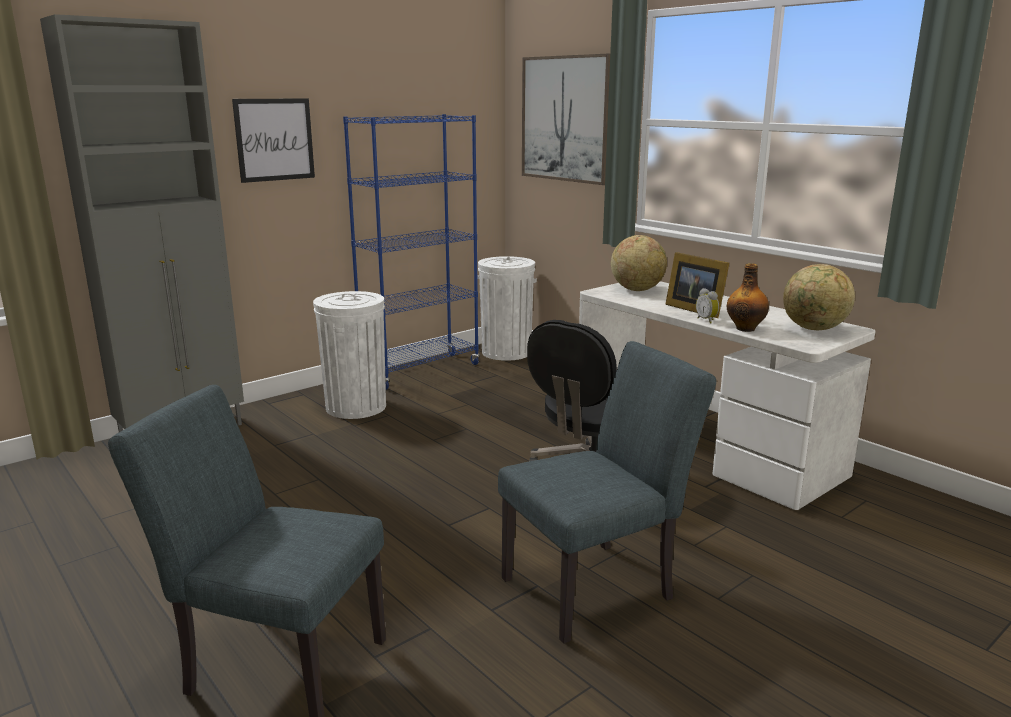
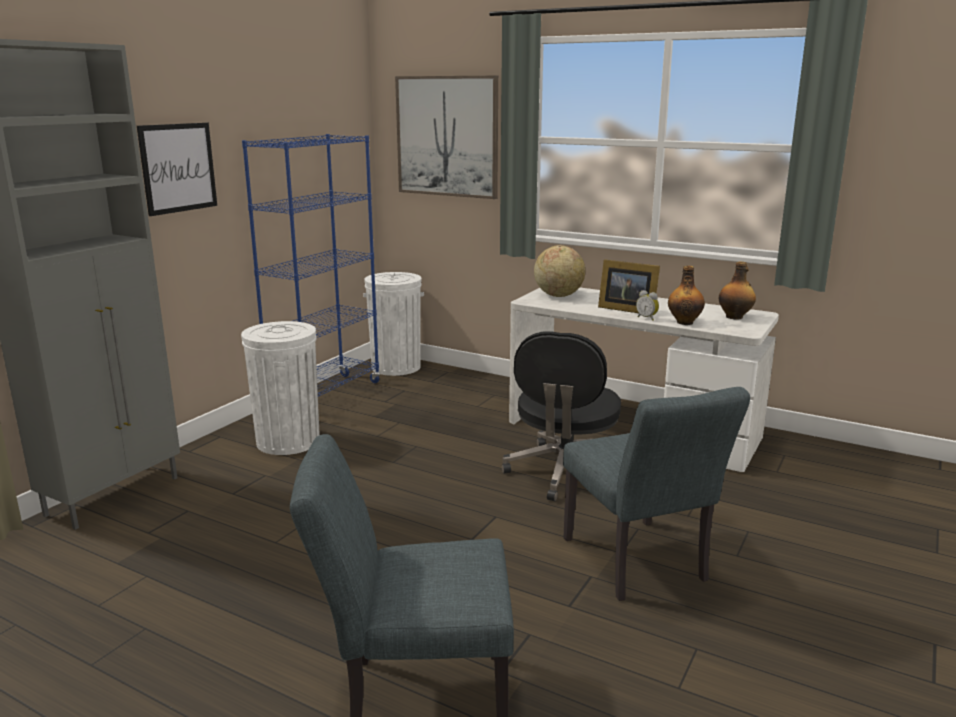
camera: 20 degrees left, 0 degrees up
(598, 585) = (639, 565): grey chair -> grey chair turned 120 degrees clockwise
(814, 329) = (735, 317): globe -> bottle

